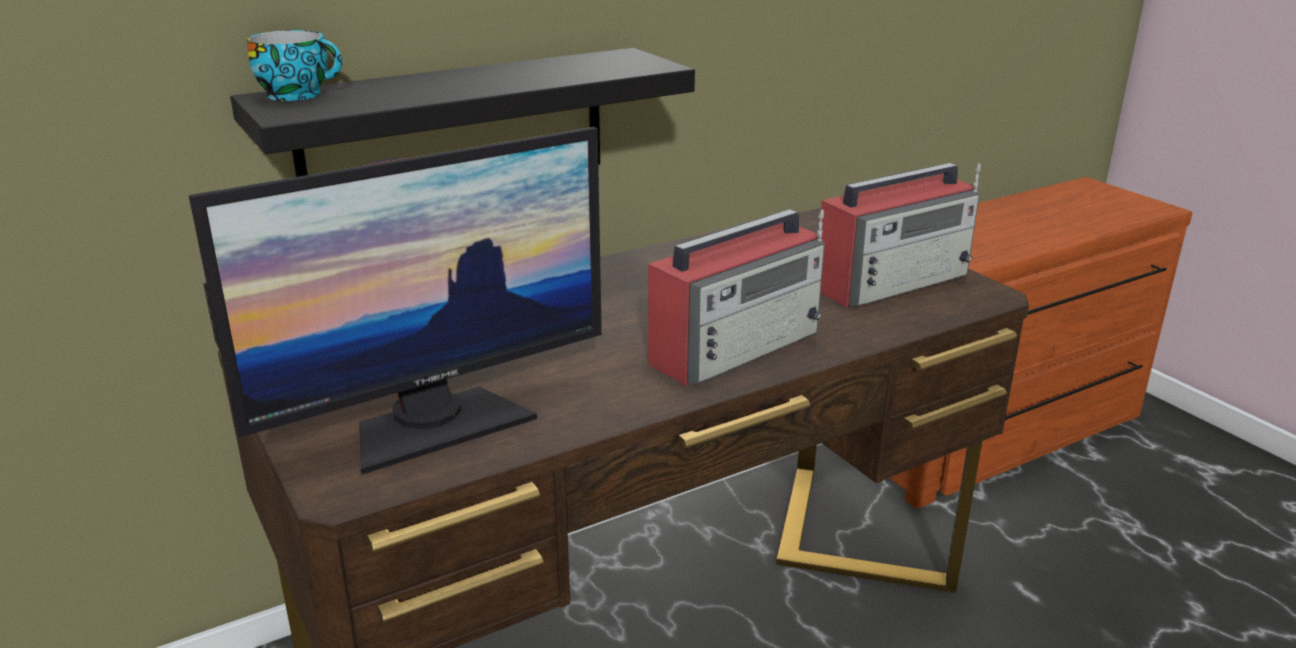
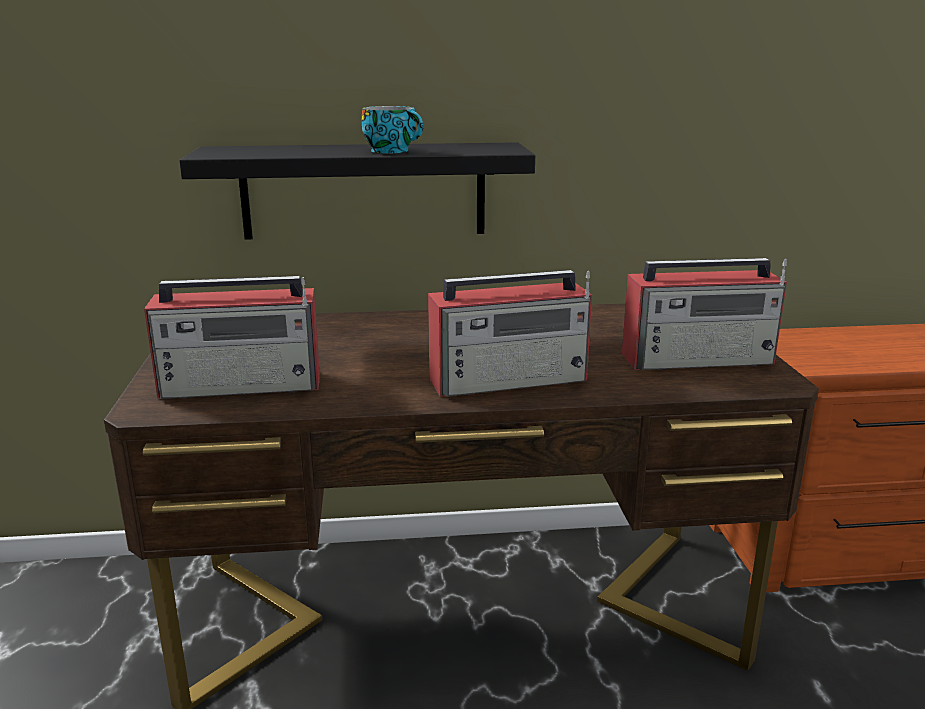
camera: 25 degrees right, 5 degrees down
(299, 94) = (237, 148): cup -> cup (393, 151)
(434, 423) = (244, 385): monitor -> radio

